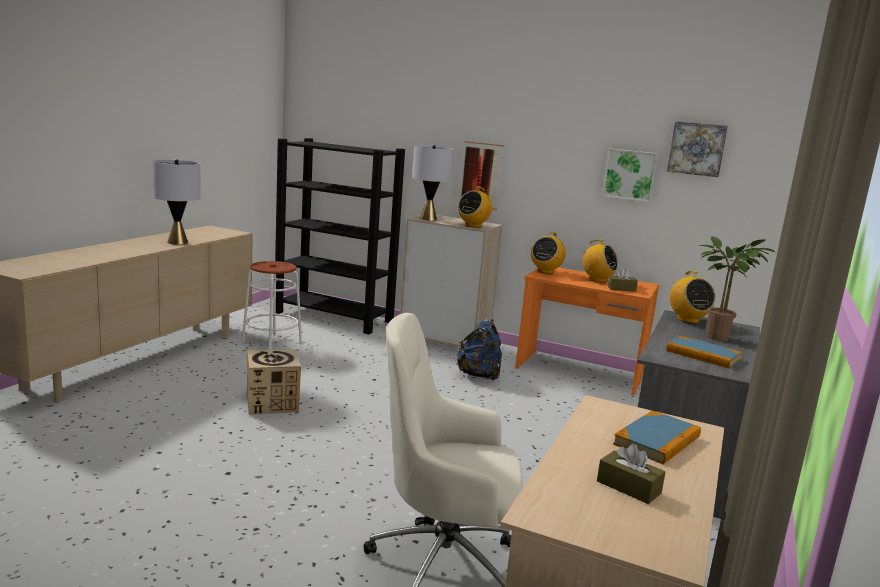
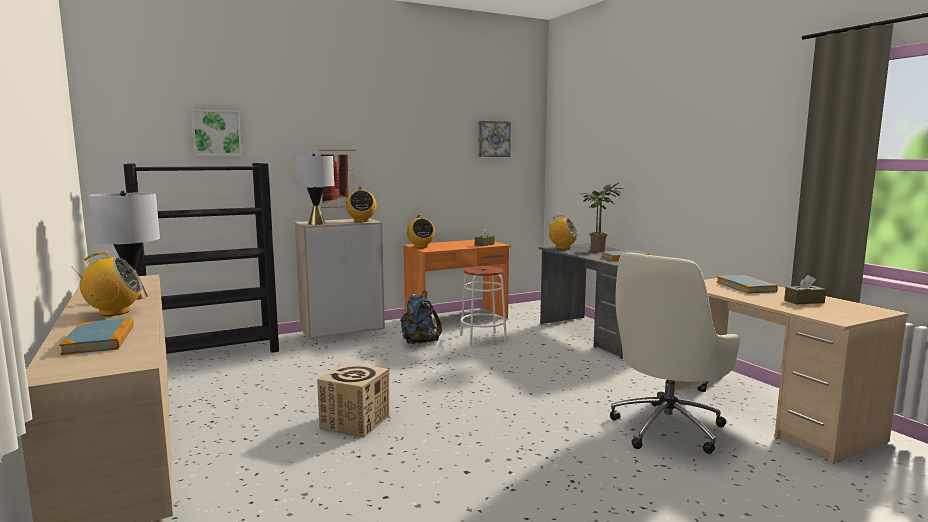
camera: 50 degrees left, 5 degrees down
(68, 258) = (100, 340): none -> book
(272, 342) = (219, 390): white stool -> white stool (483, 339)
(597, 280) = (458, 244): radio -> radio (114, 312)
(630, 175) = (455, 162): picture -> picture (216, 133)

